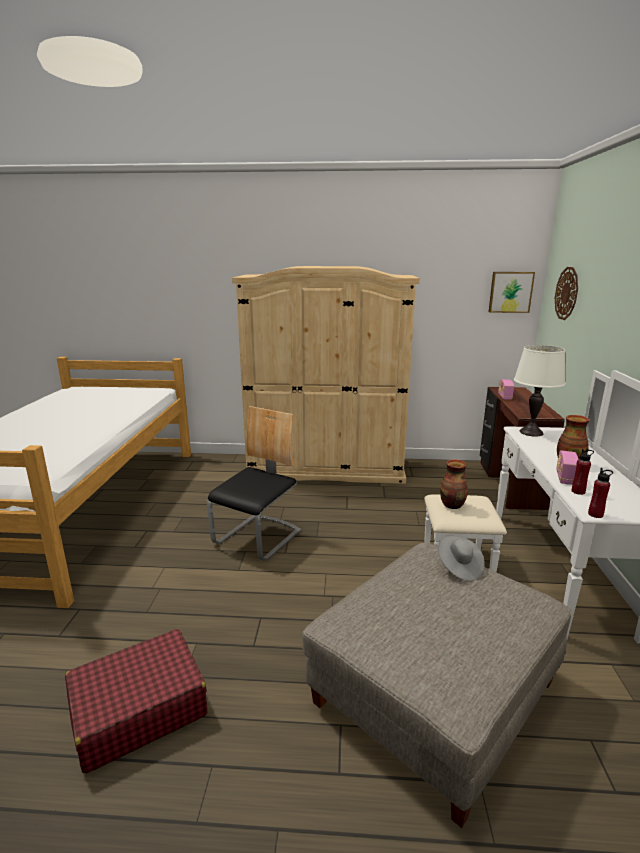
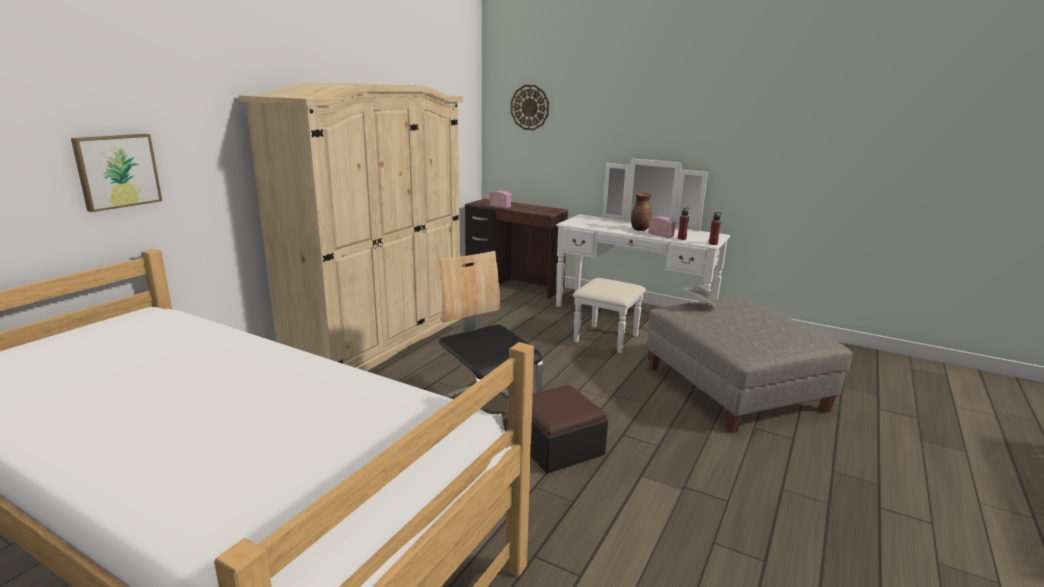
camera: 65 degrees left, 0 degrees up
(138, 709) = (716, 521): red suitcase -> none
(221, 585) = (558, 446): none -> ottoman
(452, 505) = (607, 287): vase -> none
(510, 292) = (466, 109): picture -> picture (117, 171)
(531, 432) = (578, 222): white table lamp -> none

